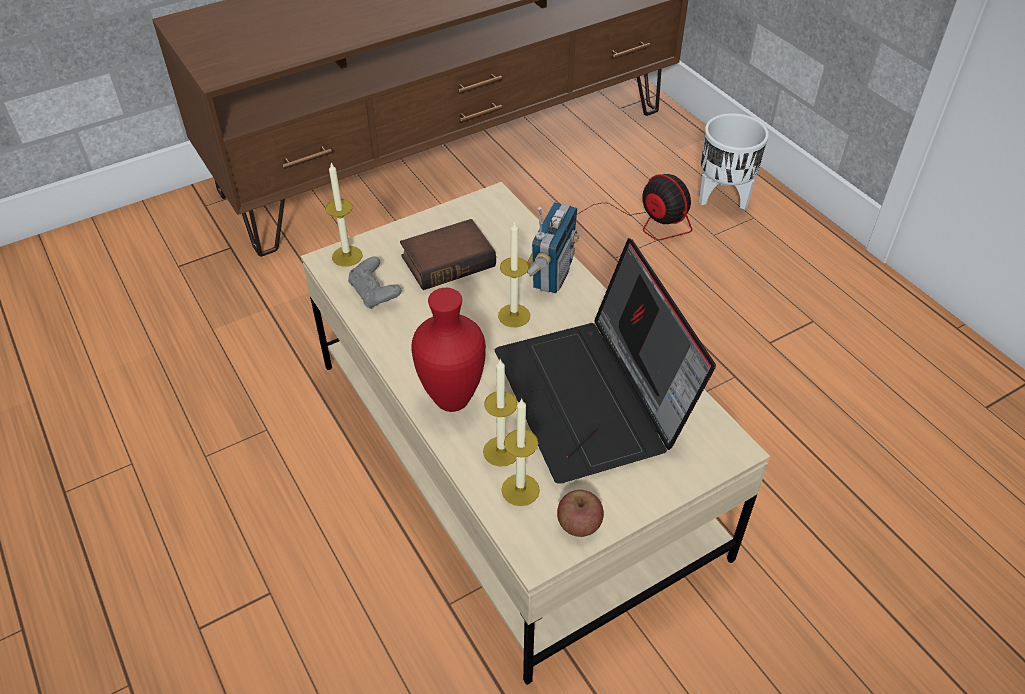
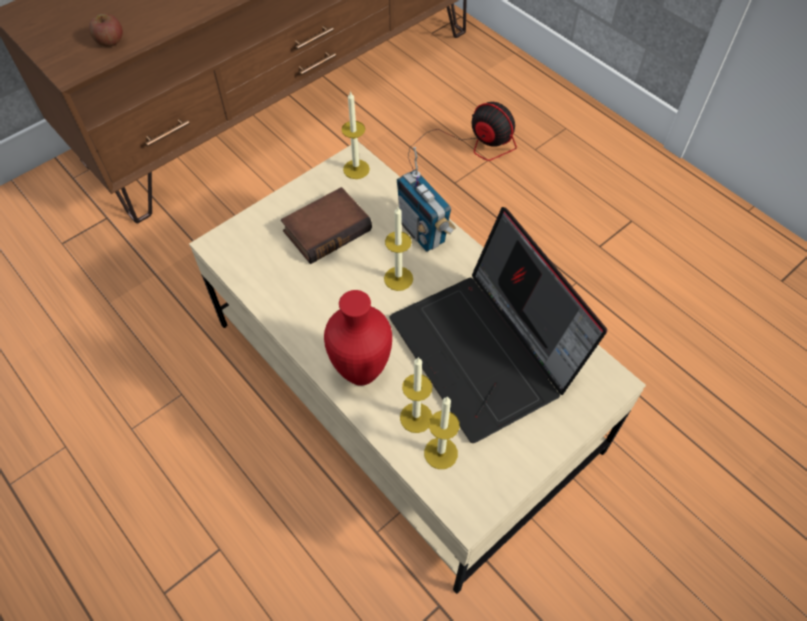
camera: 10 degrees left, 10 degrees up
(347, 256) = (232, 238): candle -> candle (356, 169)
(374, 293) = (267, 273): grey game controller -> none
(551, 275) = (423, 232): radio -> radio turned 135 degrees clockwise
(579, 524) = (498, 478): apple -> apple (110, 41)
(722, 198) = (535, 112): white planter -> none

